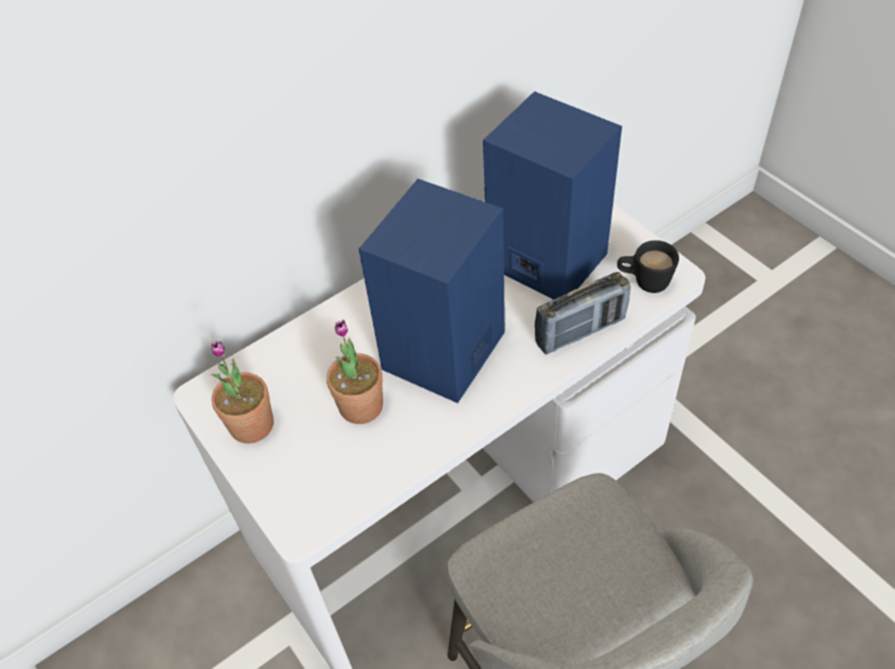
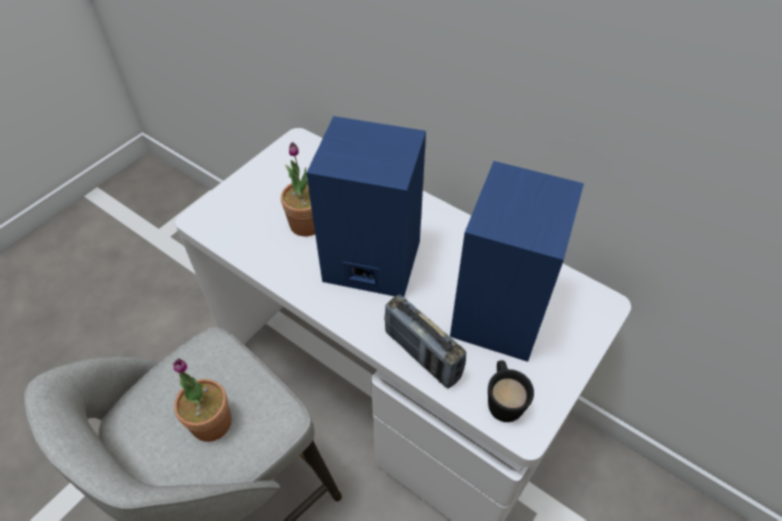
camera: 70 degrees right, 0 degrees up
(251, 425) = (278, 171): potted plant -> potted plant (211, 423)

